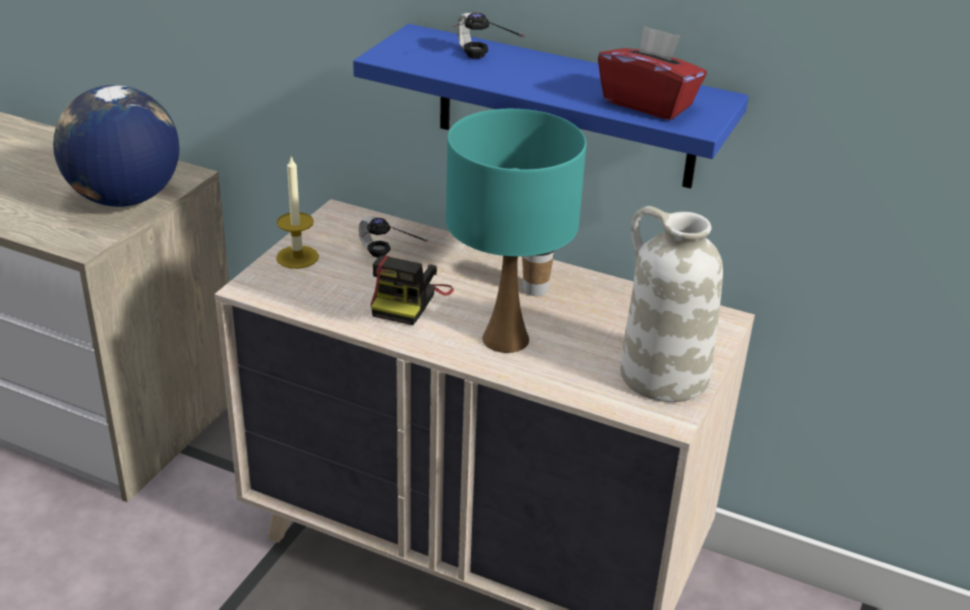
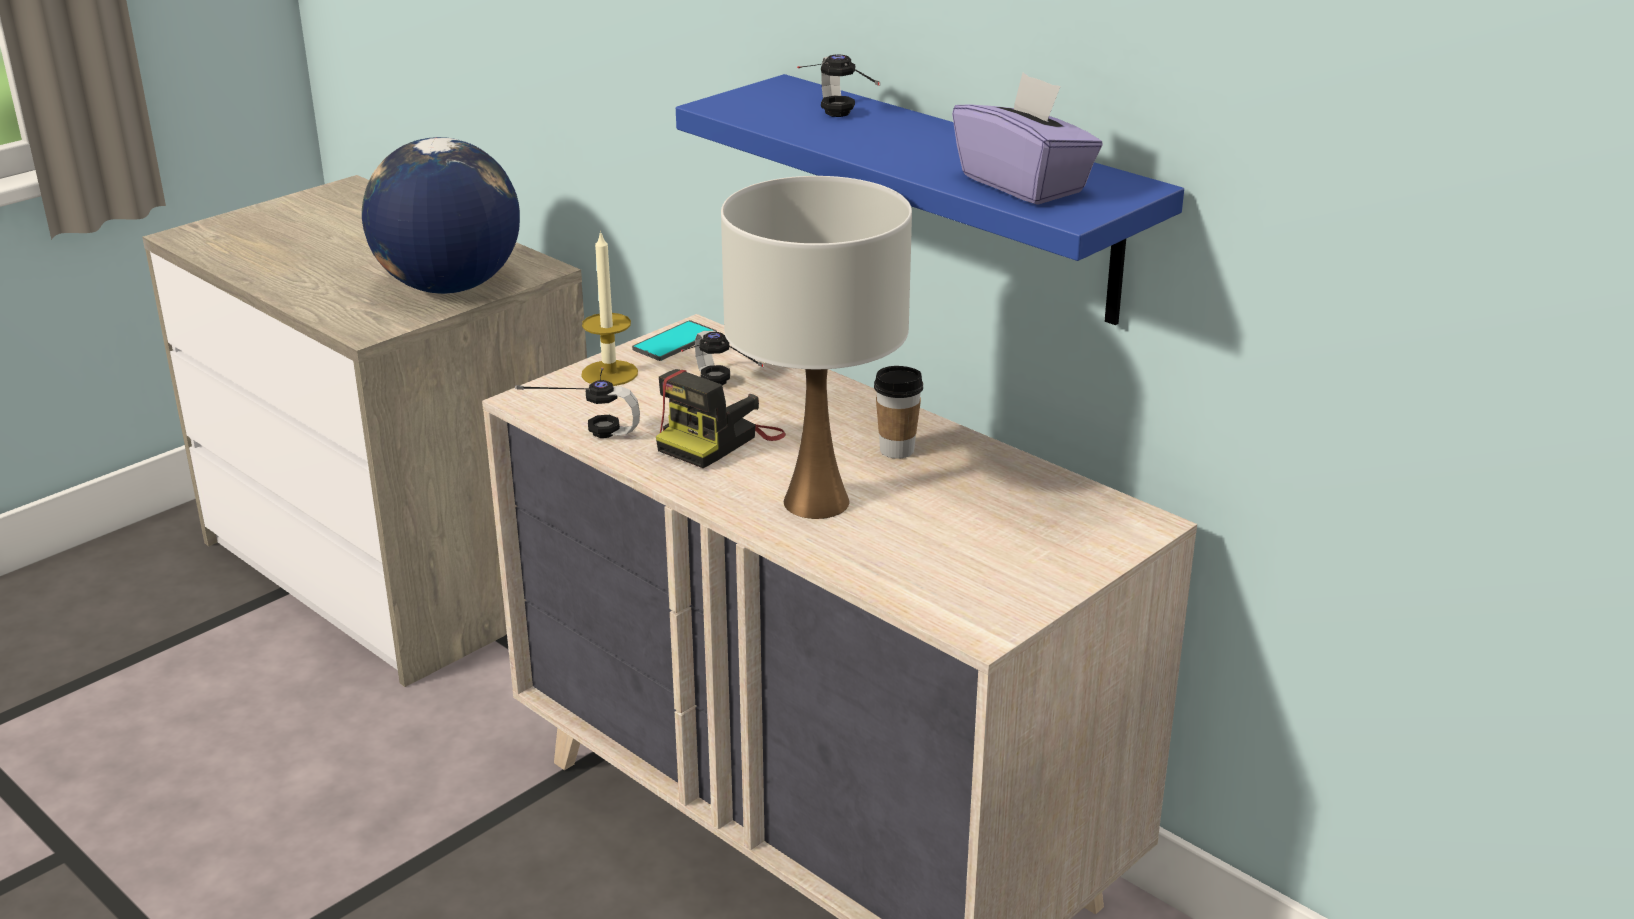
camera: 20 degrees right, 5 degrees down
(307, 304) = (587, 426): none -> headphones
(329, 224) = (675, 342): none -> phone
(504, 338) = (815, 501): turquoise table lamp -> white table lamp
(648, 103) = (1024, 184): red tissue box -> purple tissue box
(662, 375) = (1005, 577): white vase -> none

